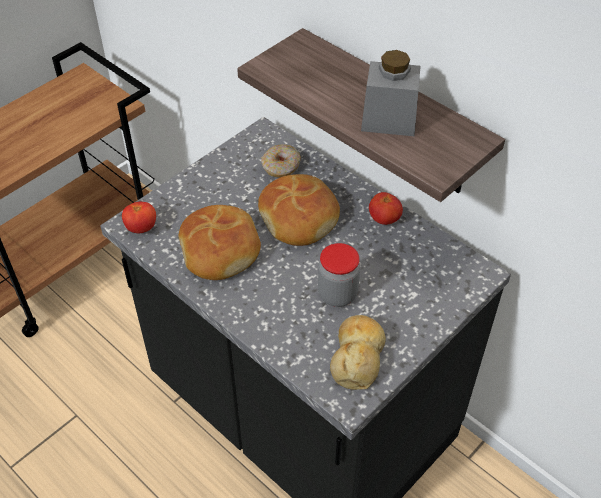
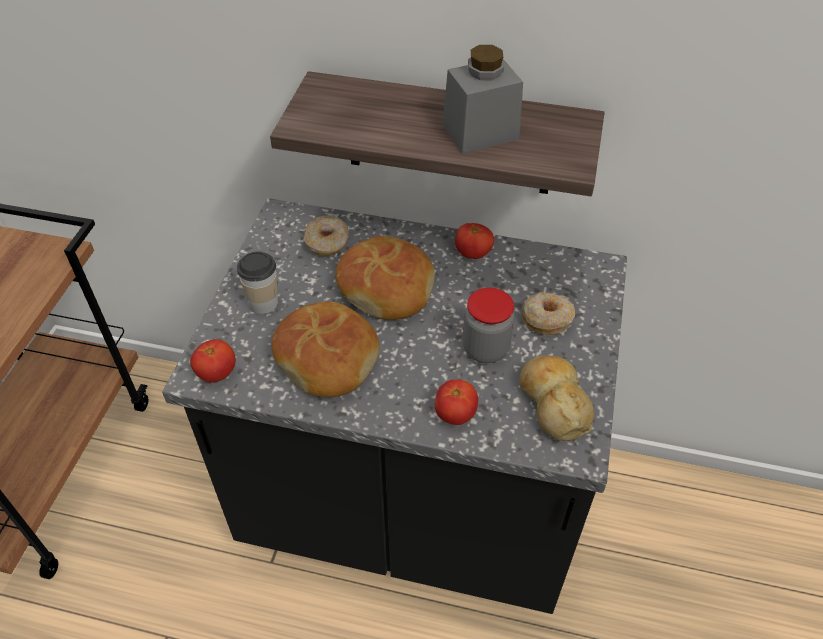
camera: 30 degrees left, 0 degrees up
(205, 192) = (264, 303): none -> cup
(279, 330) = (455, 414): none -> tomato
(403, 293) = (547, 319): none -> donut

